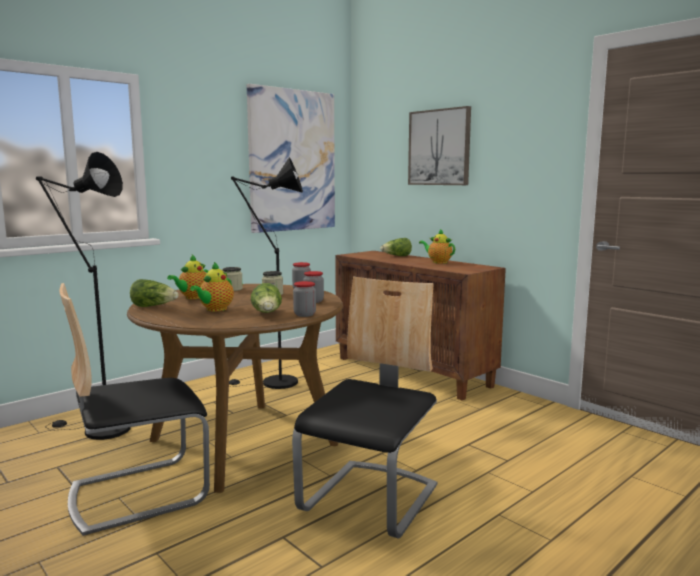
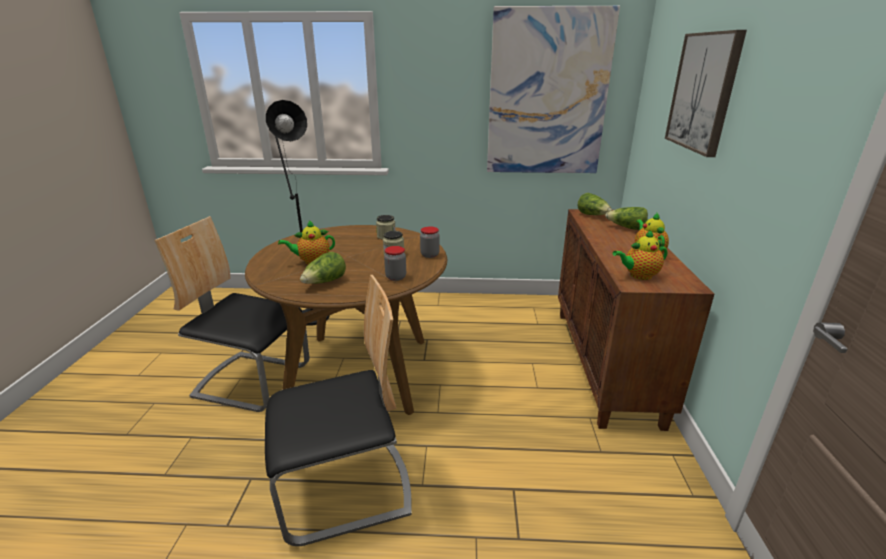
camera: 45 degrees right, 15 degrees up
(154, 306) = (293, 243): lettuce -> lettuce (593, 215)
(192, 297) = (337, 239): teapot -> teapot (638, 275)
(273, 383) = (464, 320): black floor lamp -> none
(304, 314) = (343, 295): jar -> none

